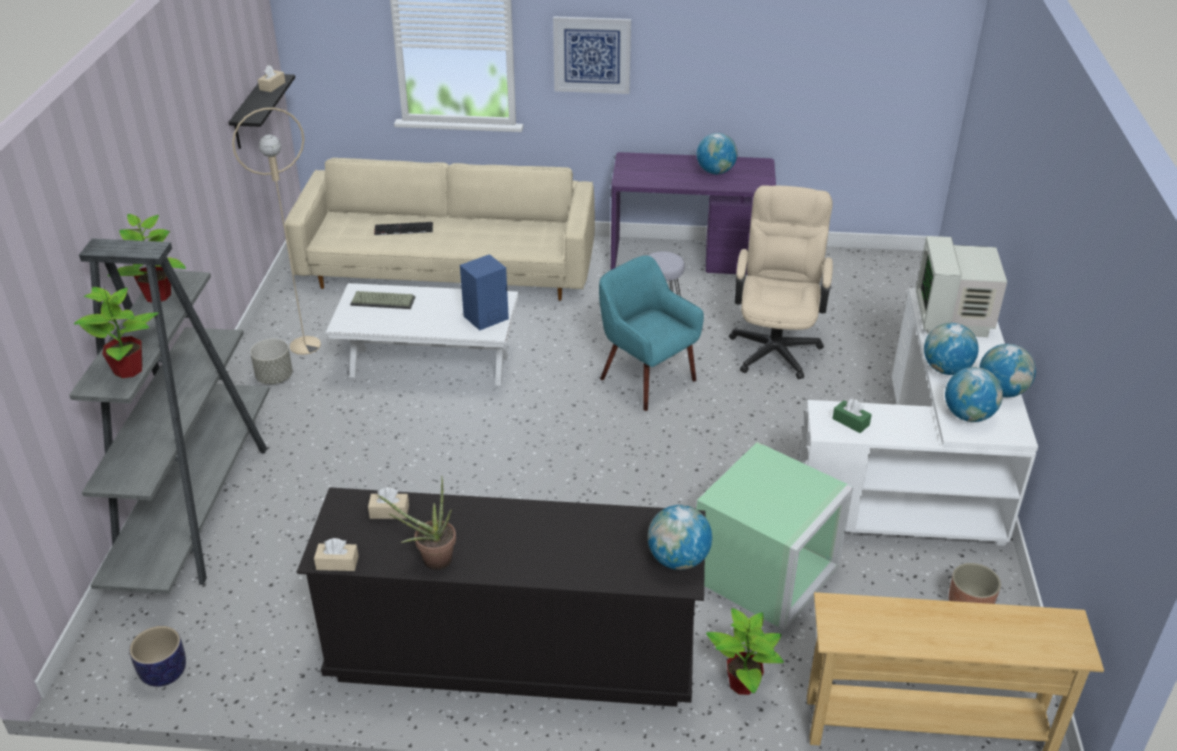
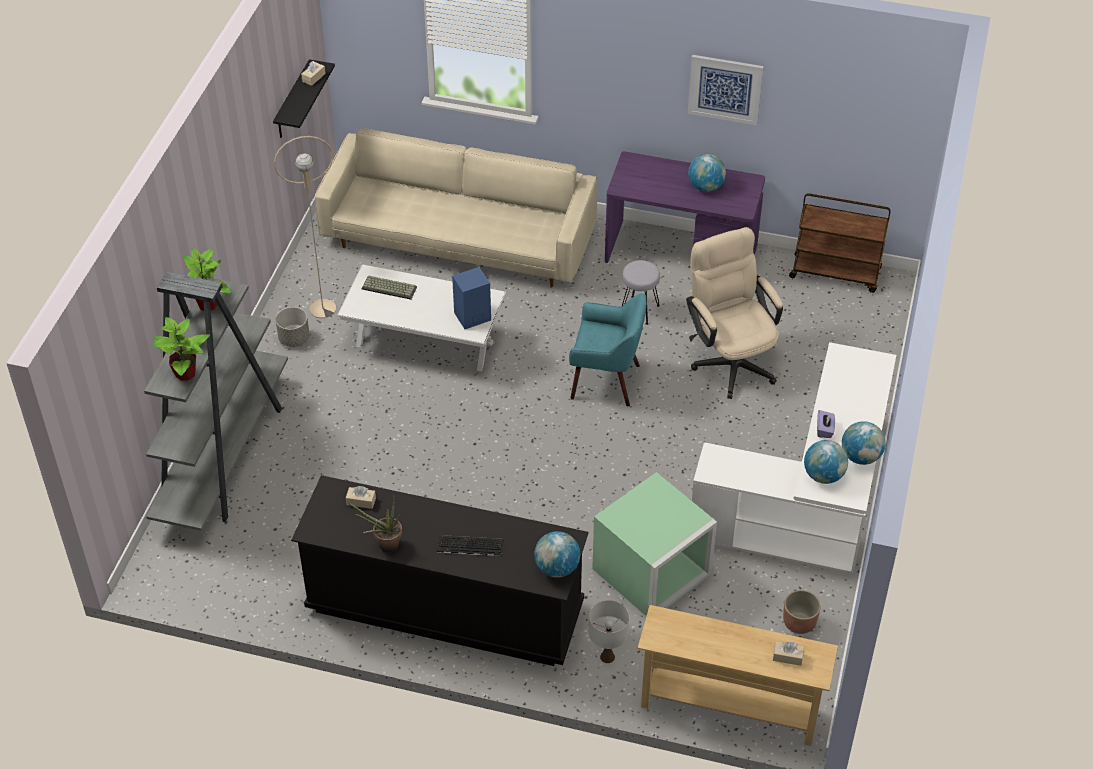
camera: 10 degrees right, 10 degrees up
(164, 673) = (194, 588): planter -> none
(337, 563) = (319, 537): beige tissue box -> beige tissue box (787, 657)
(403, 229) = (419, 205): keyboard -> keyboard (469, 546)
(592, 55) = (602, 71): picture -> picture (725, 89)
(646, 379) = (606, 381): turquoise armchair -> turquoise armchair turned 135 degrees clockwise
(743, 684) = (607, 657): potted plant -> white table lamp
(775, 345) = (730, 359): beige office chair -> beige office chair turned 45 degrees counterclockwise
(850, 422) = (730, 467): green tissue box -> none
(854, 260) = (836, 273): none -> brown cart
(946, 369) = (824, 430): globe -> purple tissue box
(953, 318) = (853, 380): monitor -> none

